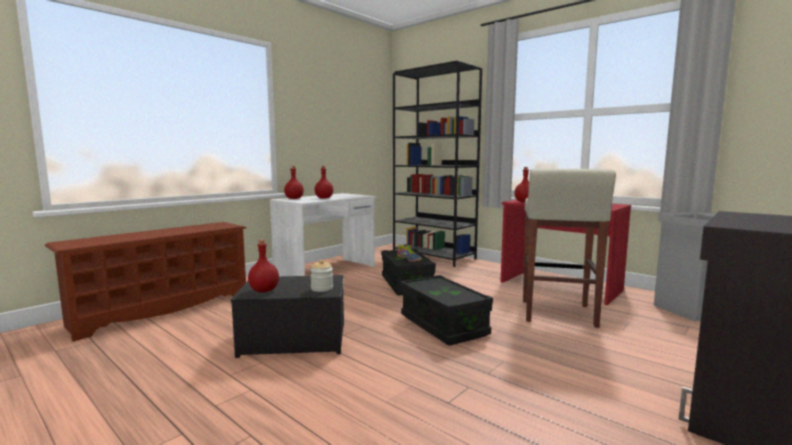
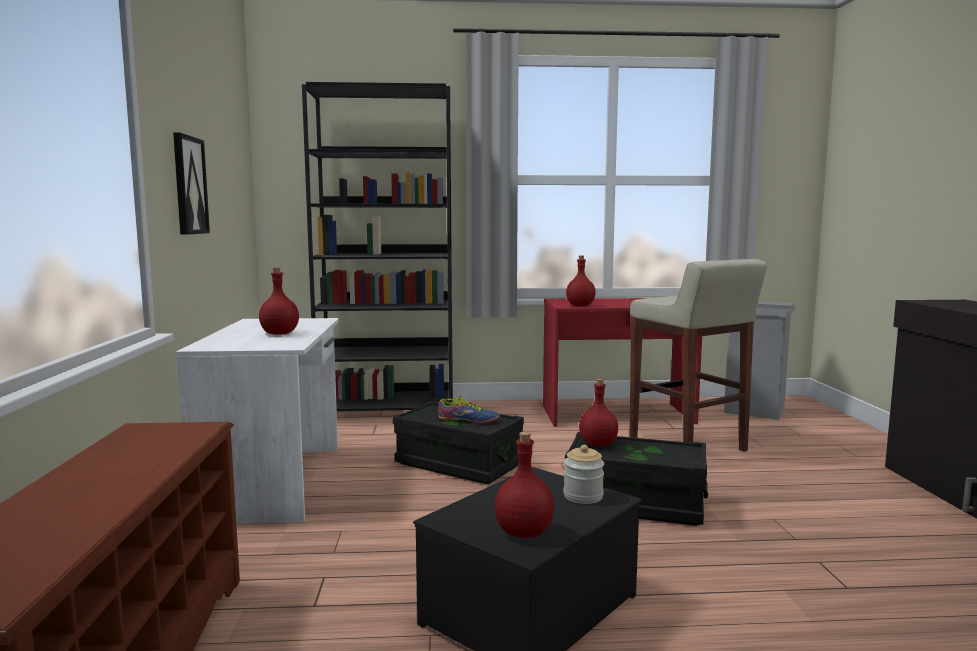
camera: 45 degrees left, 0 degrees up
(294, 198) = (226, 342): red bottle -> red bottle (598, 444)
(318, 128) = (189, 185): none -> picture

